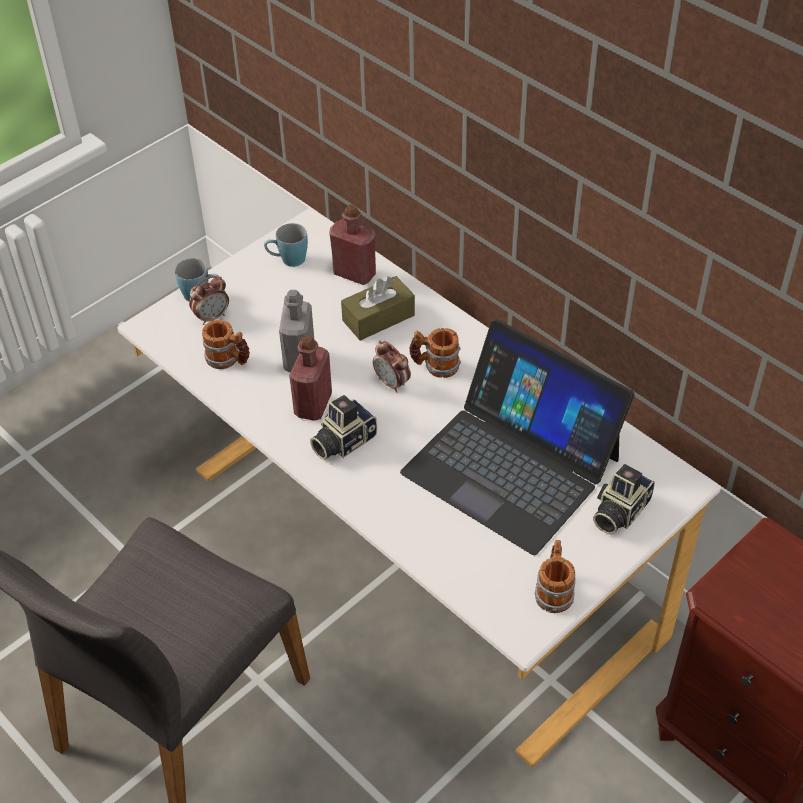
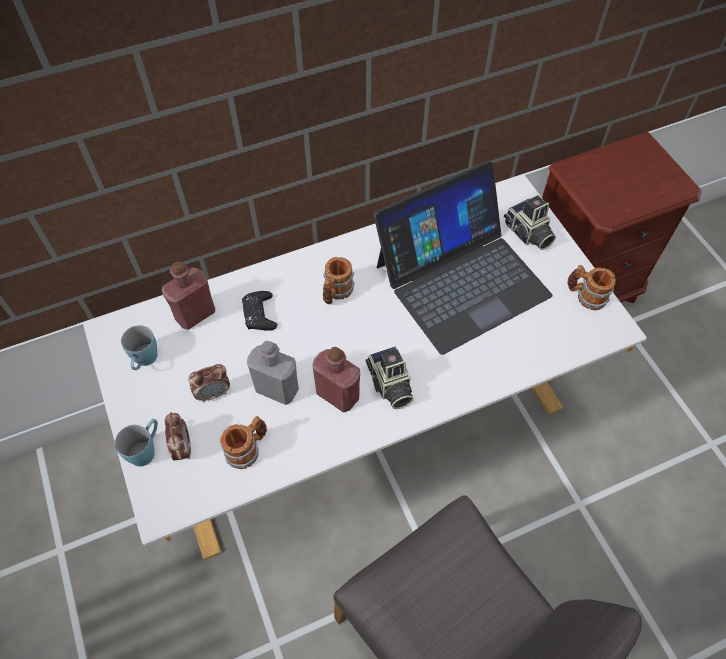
camera: 70 degrees left, 10 degrees up
(378, 318) = (260, 314): brown tissue box -> black game controller
(392, 383) = (341, 329): alarm clock -> alarm clock (213, 393)

